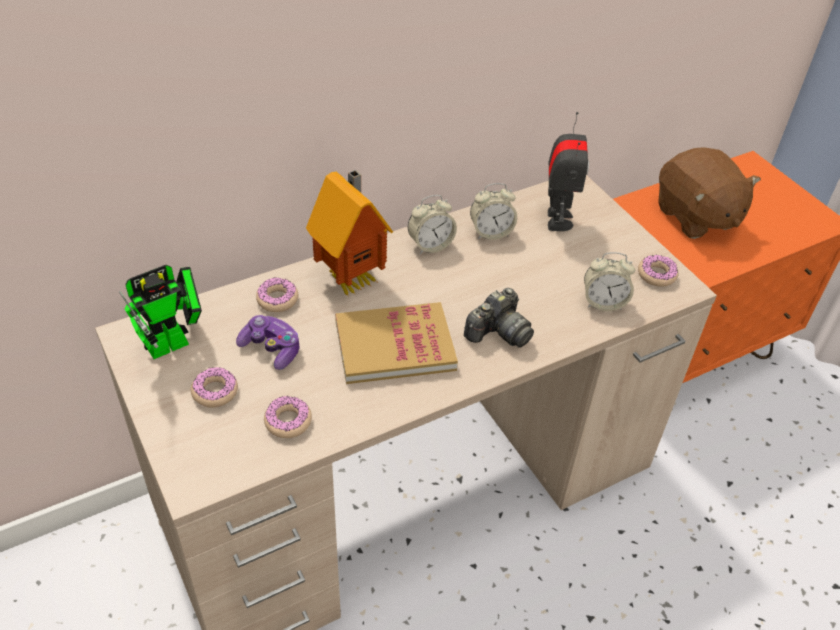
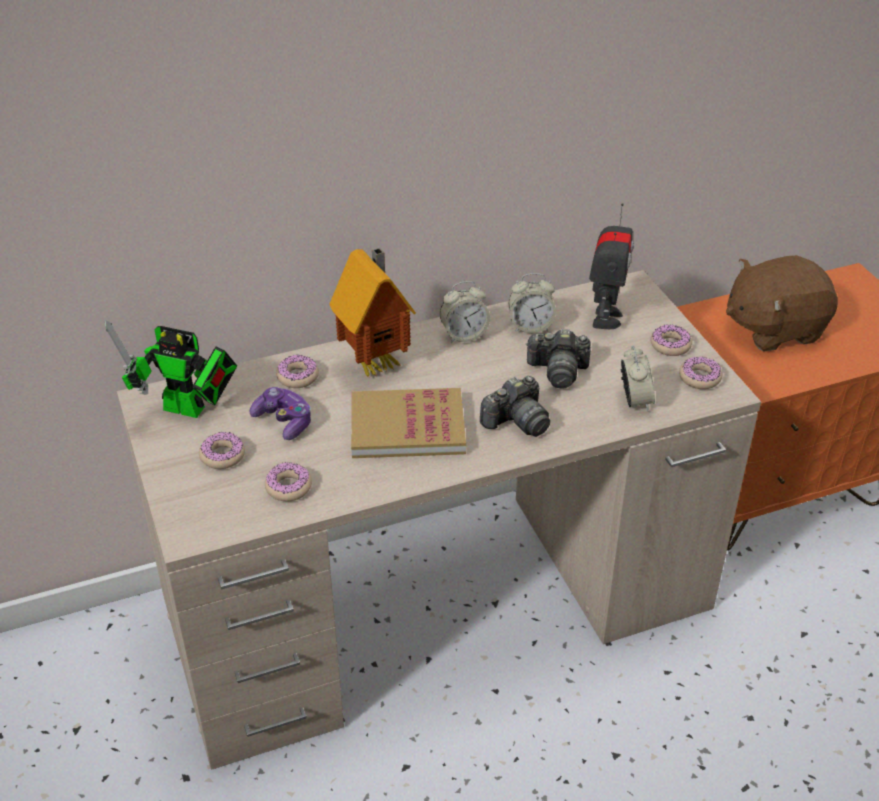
camera: 10 degrees right, 5 degrees down
(174, 343) = (190, 410): toy robot -> toy robot turned 45 degrees clockwise
(526, 277) = (558, 371): none -> camera
(603, 302) = (635, 401): alarm clock -> alarm clock turned 105 degrees counterclockwise
(623, 244) = (670, 345): none -> donut
(696, 217) = (774, 328): brown plush toy -> brown plush toy turned 90 degrees clockwise

